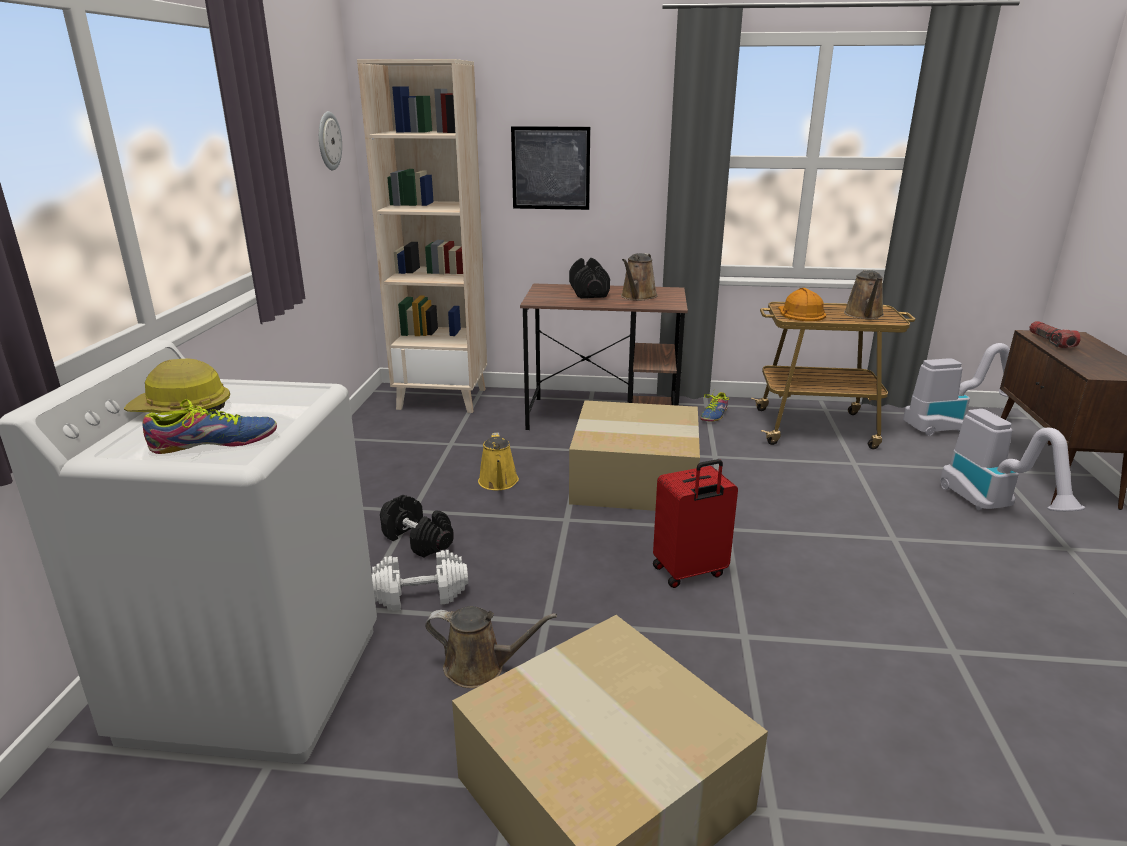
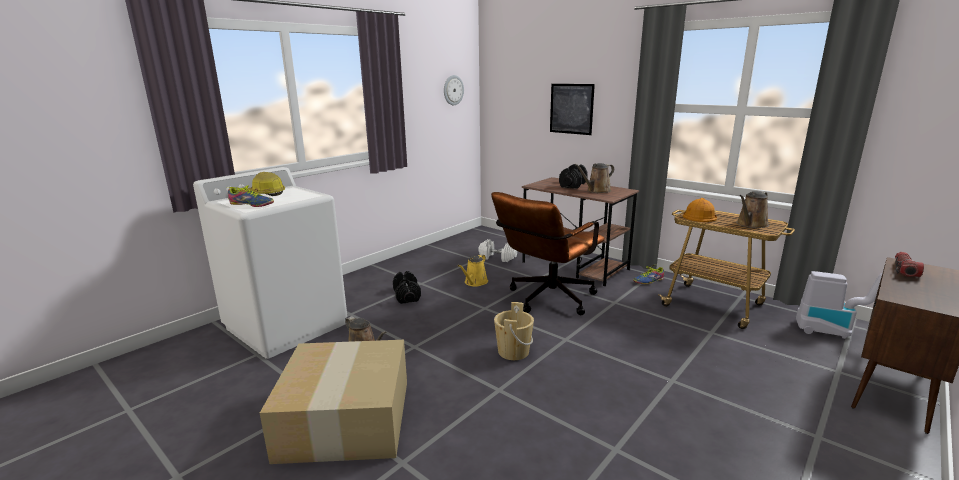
camera: 35 degrees right, 5 degrees down
(419, 595) = (379, 317): white dumbbell -> white dumbbell (497, 258)
(443, 398) = (500, 238): beige bookcase -> none
(633, 479) = (546, 300): cardboard box -> brown office chair
(690, 572) = (513, 352): red suitcase -> beige bucket
(994, 508) = (789, 391): vacuum cleaner -> none

